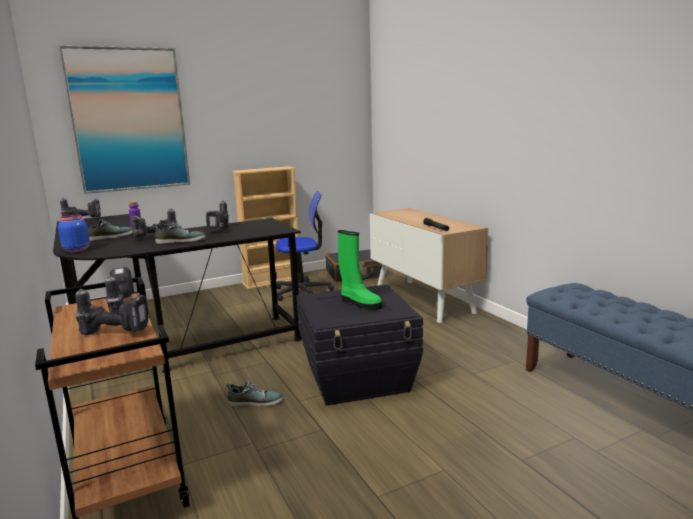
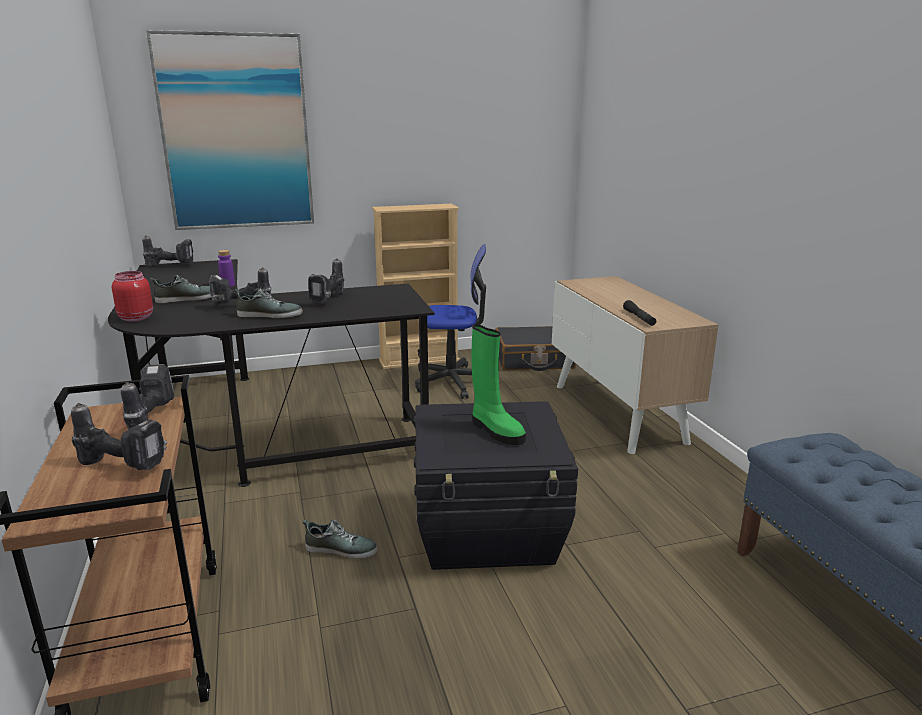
camera: 10 degrees right, 5 degrees up
(76, 250) = (136, 318): blue jar -> red jar

